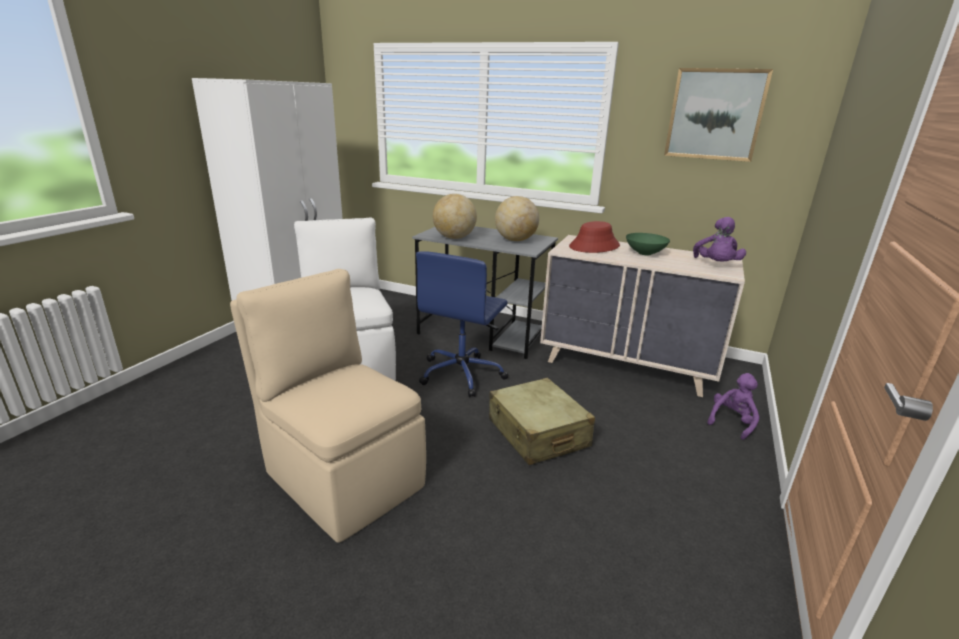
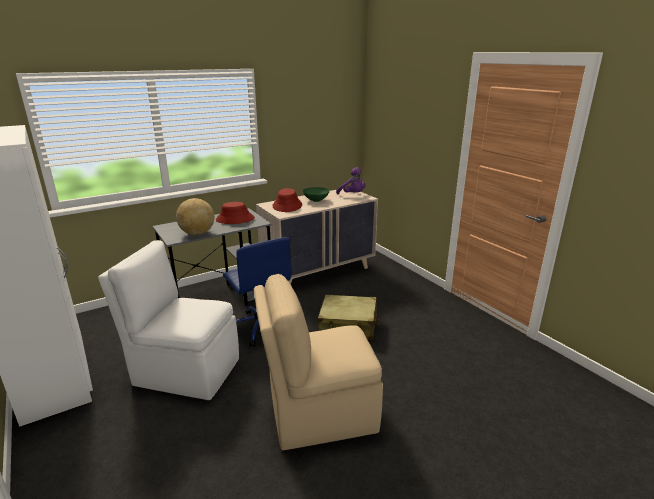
camera: 55 degrees left, 0 degrees up
(515, 240) = (235, 219): globe -> red hat
(715, 114) = (314, 109): picture -> none
(732, 422) = (392, 272): purple plush toy -> none

